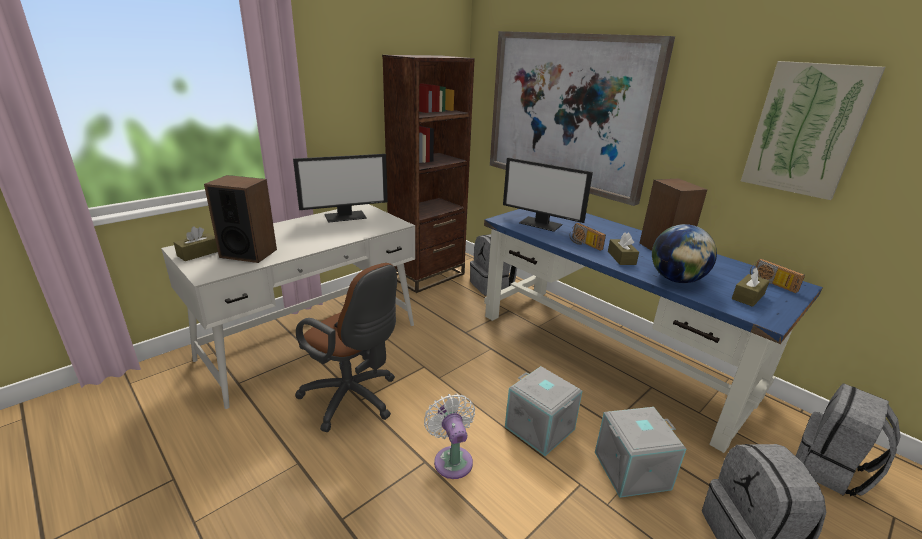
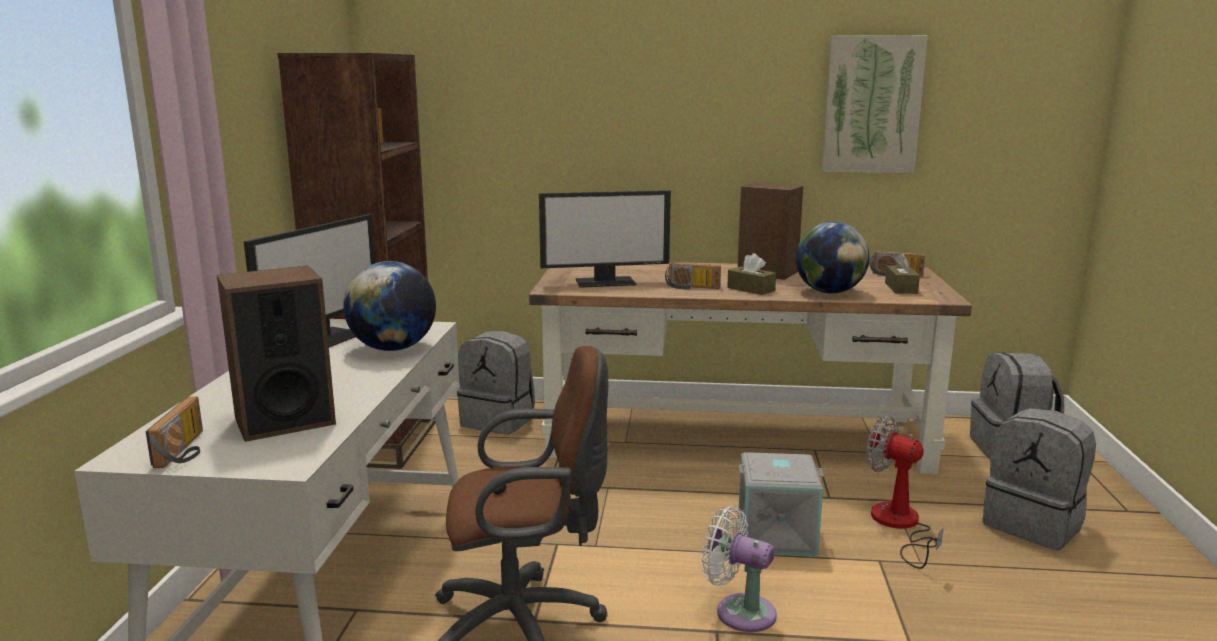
camera: 40 degrees left, 10 degrees down
(198, 253) = (186, 450): brown tissue box -> radio
(358, 231) = (393, 348): none -> globe
(567, 112) = (567, 124): picture -> none
(610, 352) = (736, 436): blue desk -> brown desk
(632, 471) = (900, 526): grey storage box -> fan

